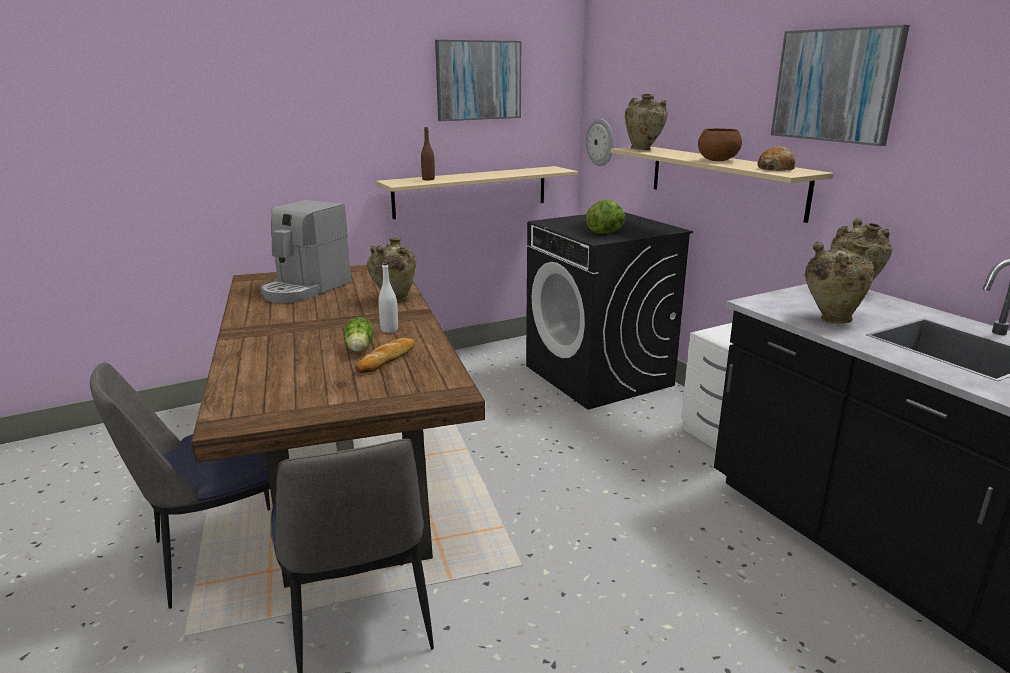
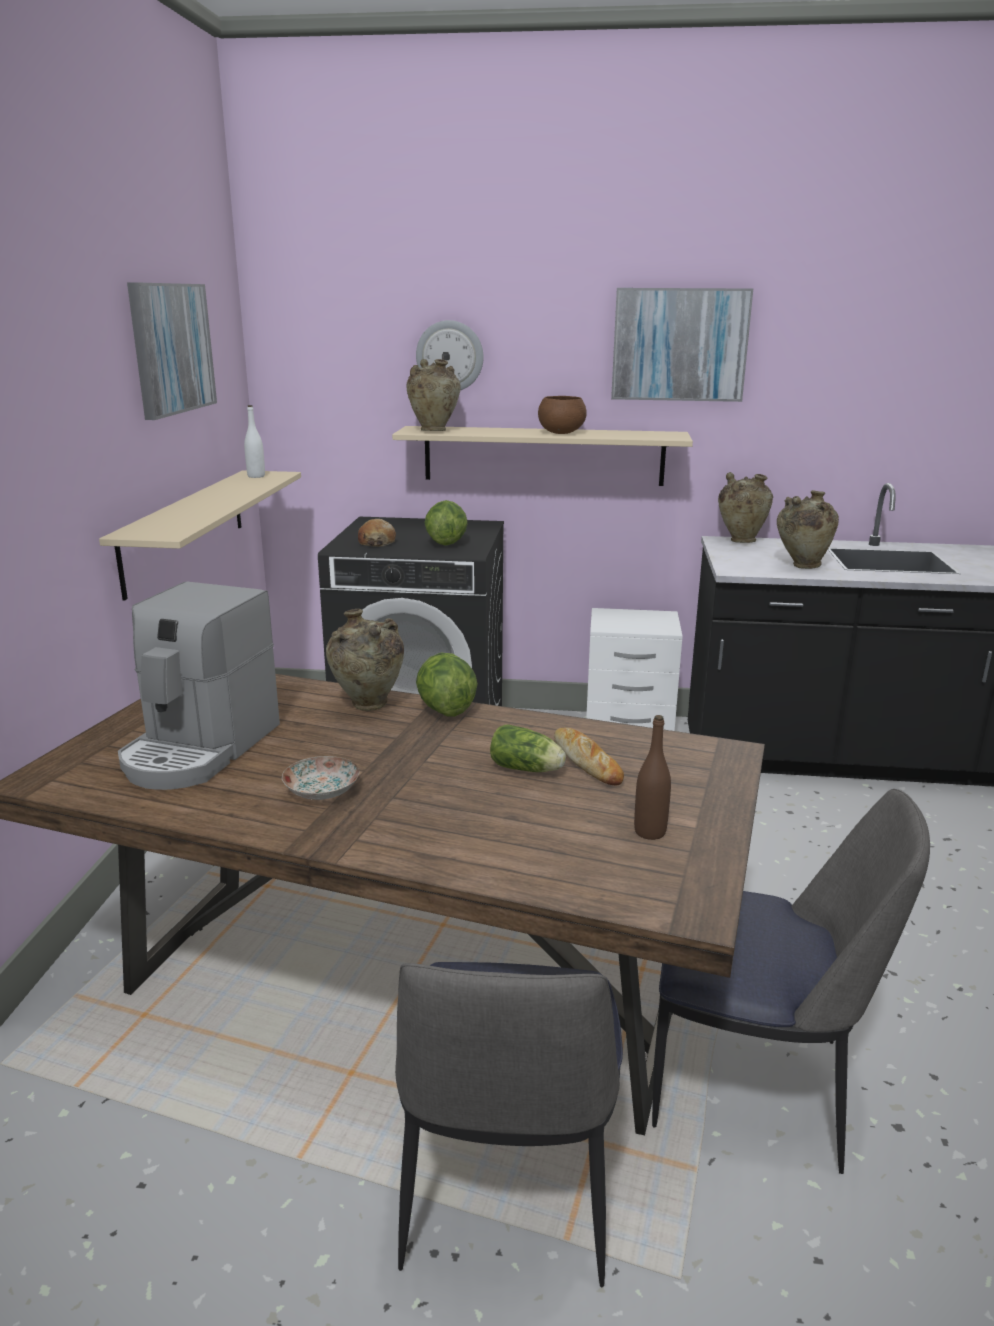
camera: 55 degrees left, 0 degrees up
(286, 319) = (323, 791): none -> plate
(305, 289) = (200, 749): coffee machine -> coffee machine turned 45 degrees clockwise
(389, 330) = (483, 736): white bottle -> white bottle (256, 476)
(413, 314) = (444, 709): none -> lettuce
(428, 179) = (175, 519): brown bottle -> brown bottle (650, 832)
(601, 142) = (305, 428): wall clock -> wall clock (450, 356)
(775, 168) = (642, 434): bread -> bread (376, 542)

